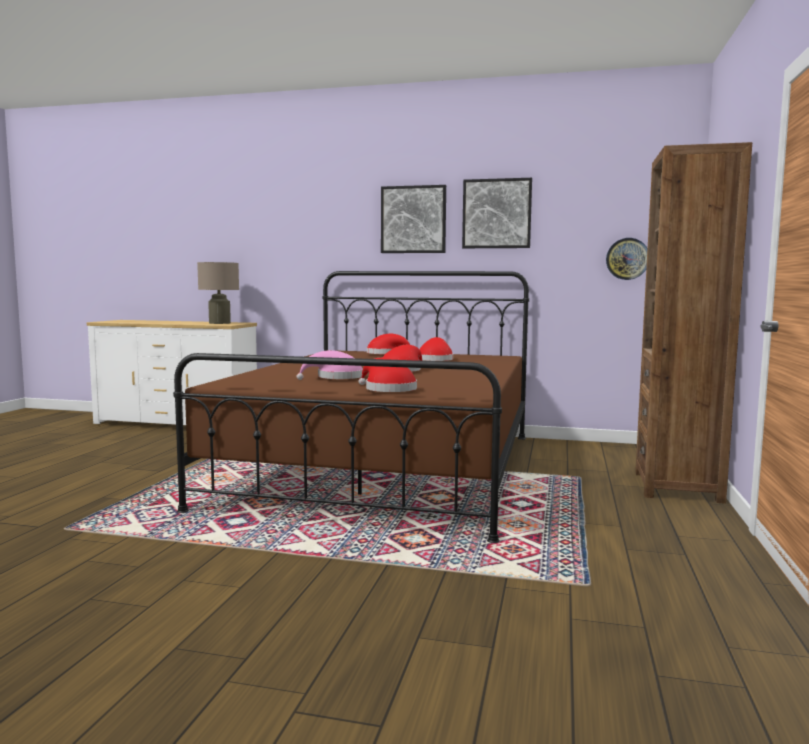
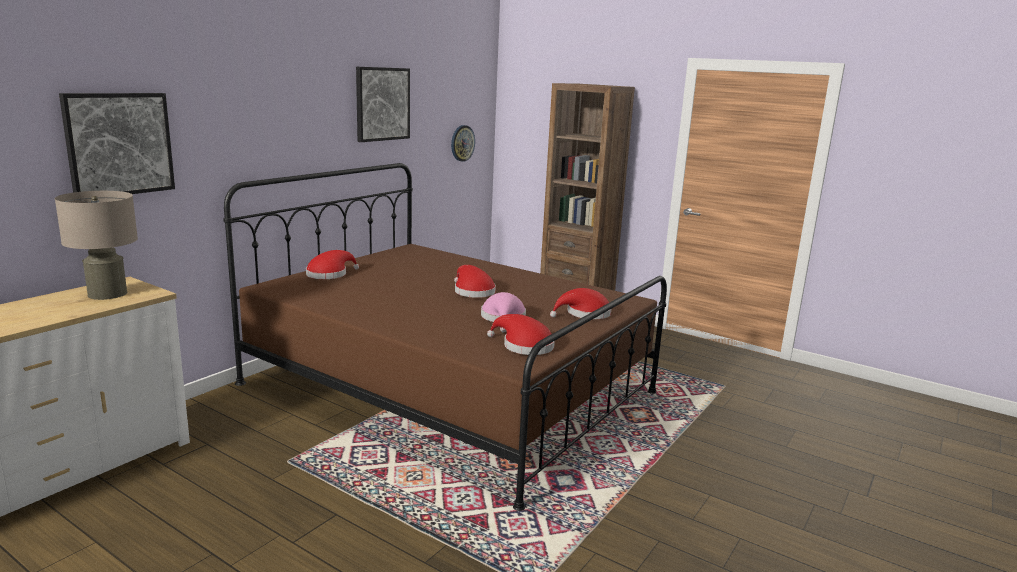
camera: 70 degrees left, 10 degrees up
(413, 219) = (312, 111): picture -> picture (119, 144)
(435, 360) = (407, 269): red hat -> red hat (524, 346)

